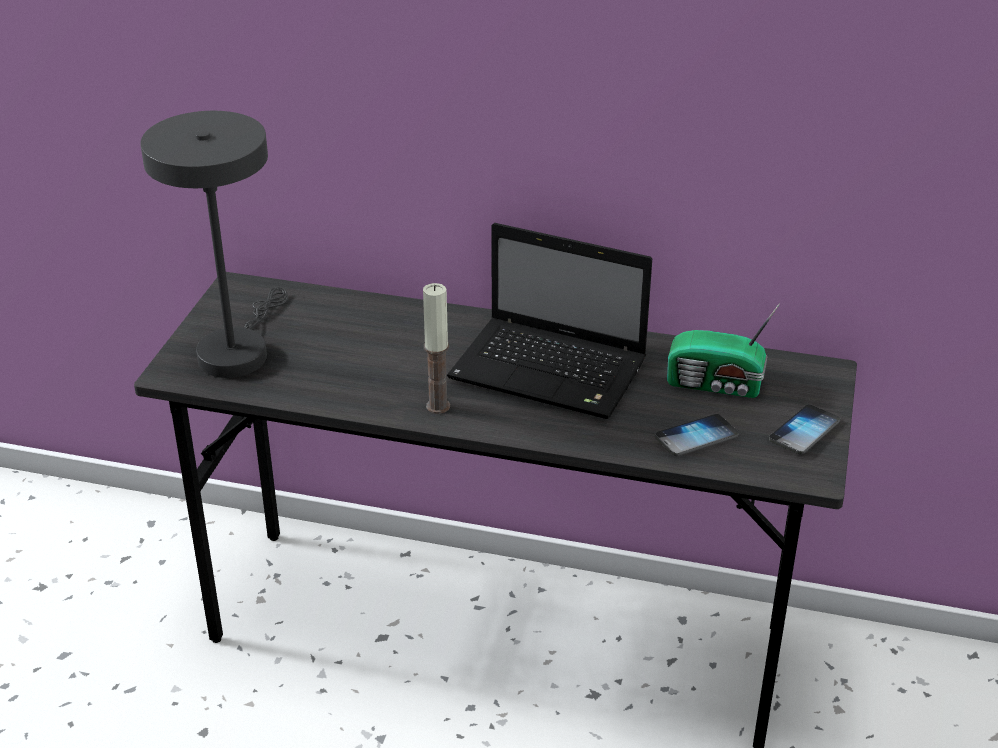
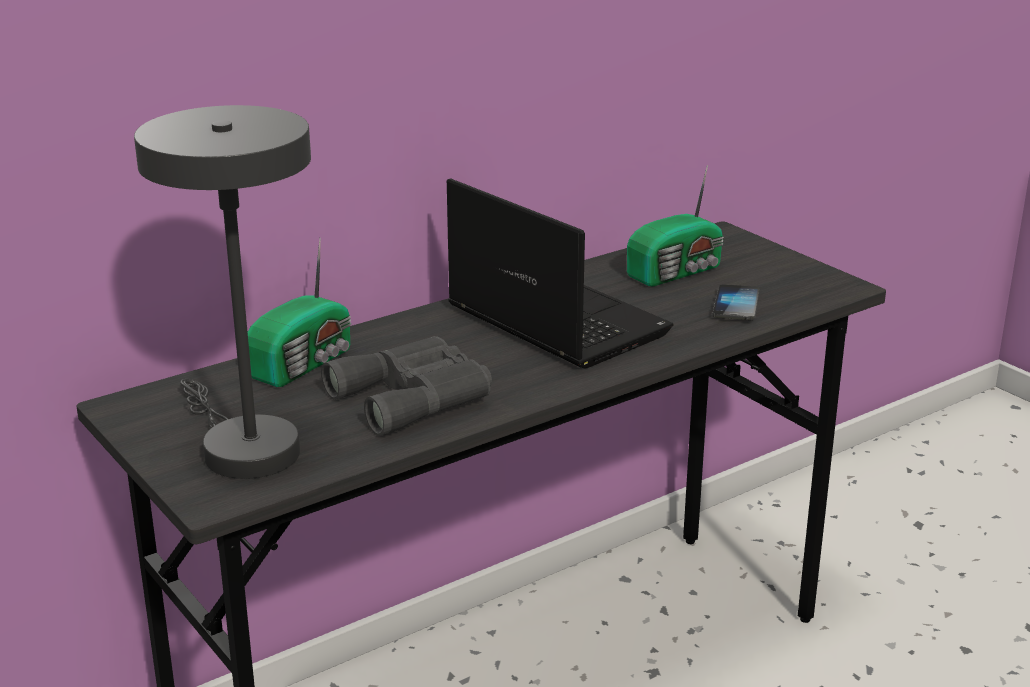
camera: 50 degrees left, 10 degrees down
(363, 314) = (305, 363): none -> radio
(371, 375) = (416, 396): none -> grey binoculars
(438, 406) = (521, 385): candle -> none
(552, 371) = (552, 320): laptop -> laptop turned 105 degrees counterclockwise
(804, 431) = (785, 268): phone -> none

